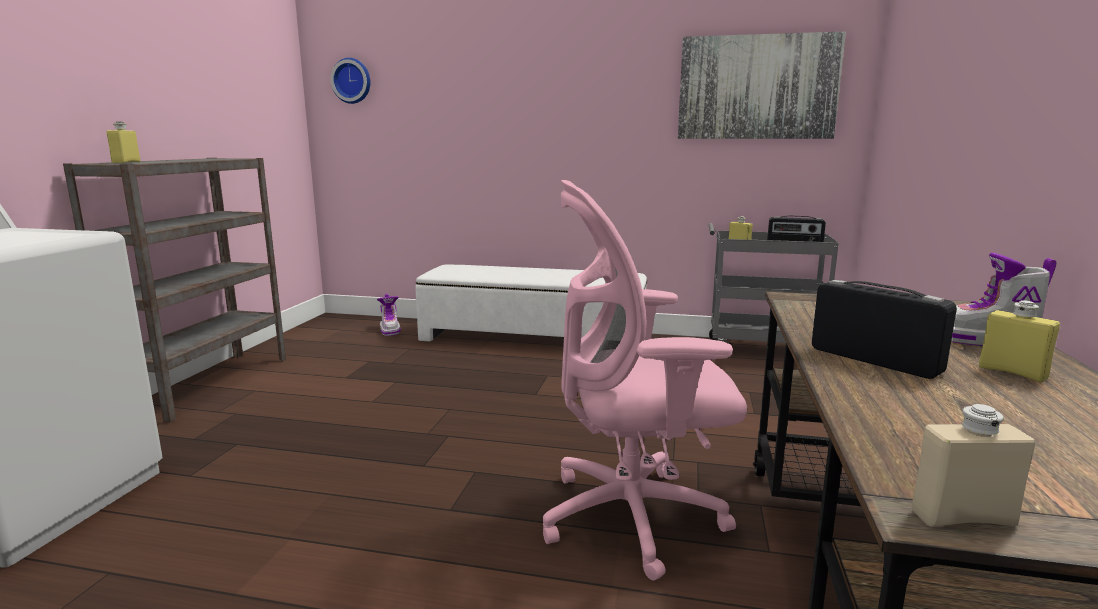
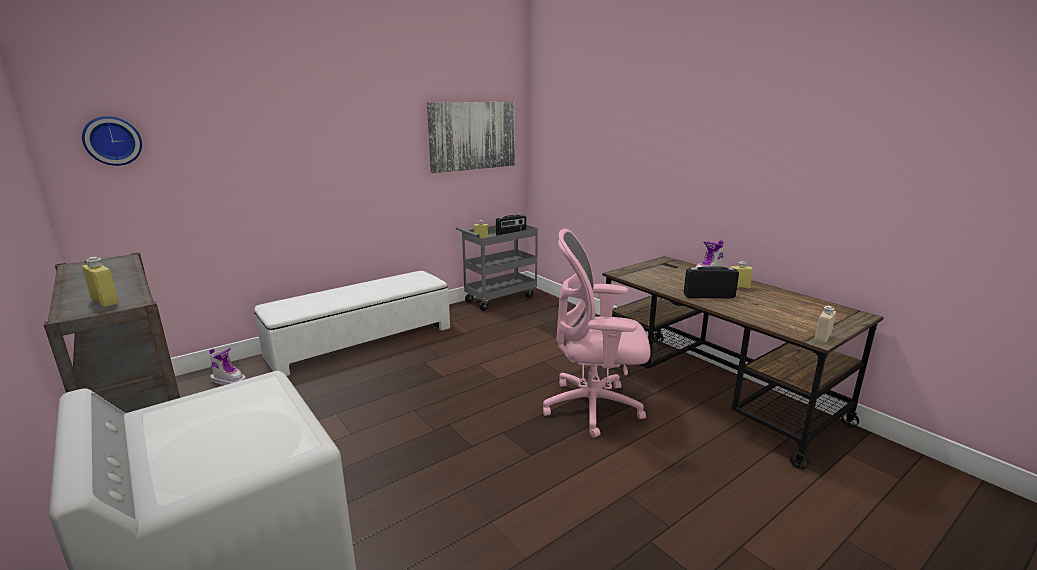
camera: 50 degrees left, 5 degrees up
(641, 513) = (598, 405): pink office chair -> pink office chair turned 60 degrees clockwise

